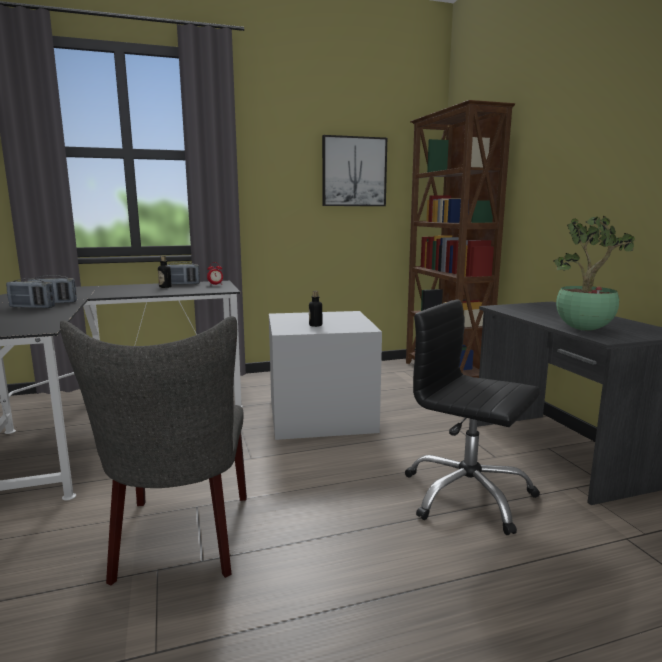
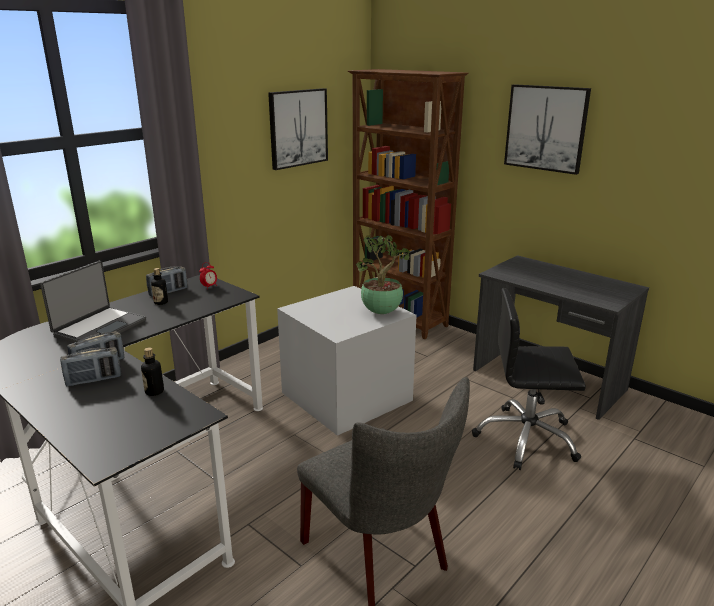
camera: 30 degrees left, 10 degrees up
(99, 291) = (99, 328): none -> laptop
(315, 325) = (350, 318): bottle -> bottle (154, 391)
(584, 145) = (546, 128): none -> picture
(585, 330) = (586, 295): potted plant -> potted plant (382, 312)

